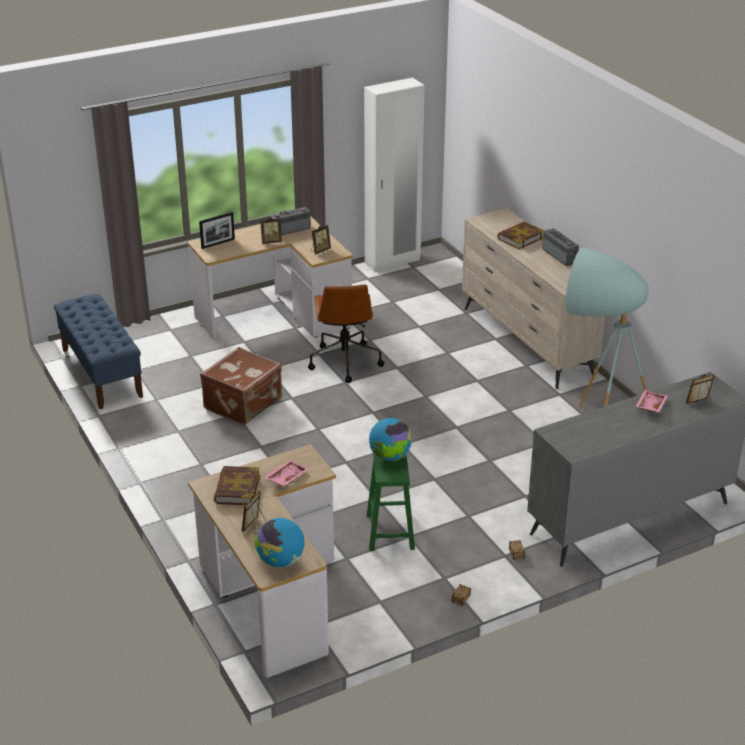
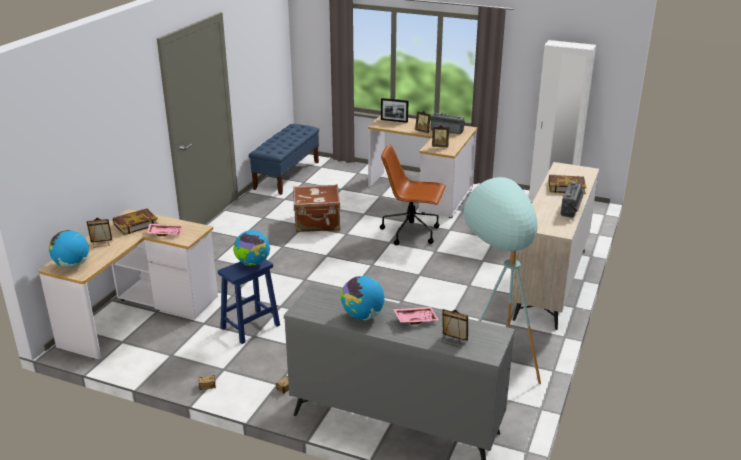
camera: 50 degrees right, 5 degrees down
(344, 361) = (412, 232): brown office chair -> brown office chair turned 60 degrees clockwise
(390, 532) = (249, 327): green stool -> blue stool
(617, 427) = (362, 316): none -> globe

